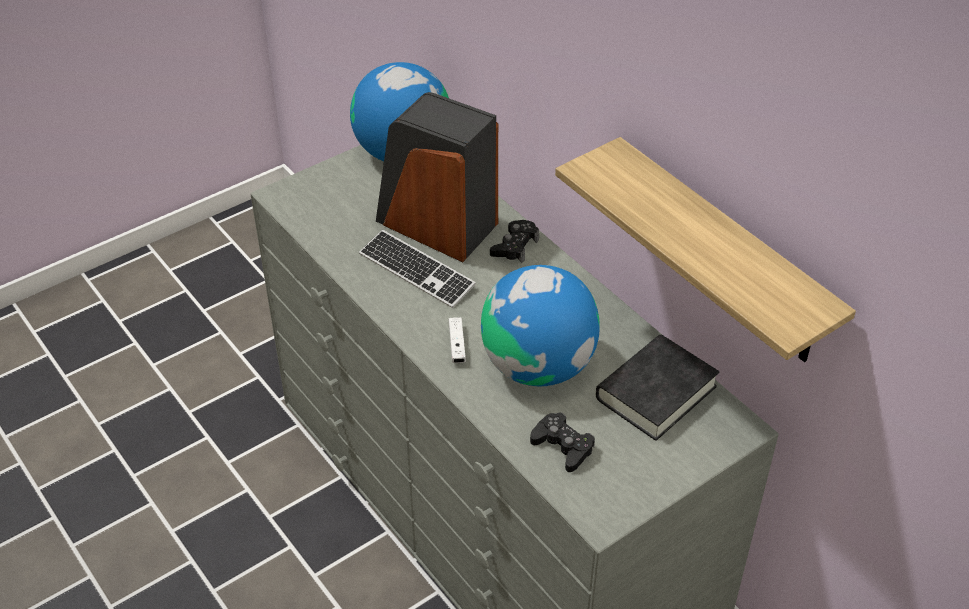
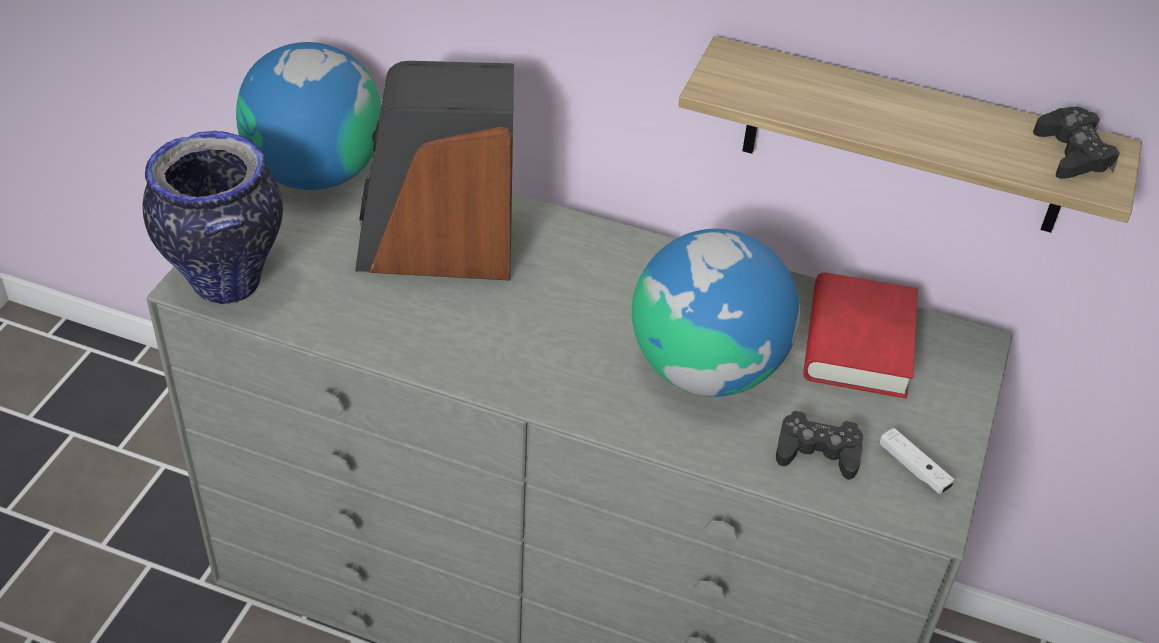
camera: 35 degrees left, 0 degrees up
(298, 200) = (225, 281): none -> vase
(416, 271) = (462, 313): keyboard -> none
(457, 345) = (592, 385): white game controller -> white game controller (913, 468)
(515, 246) = (555, 237): black game controller -> black game controller (1072, 153)
(656, 393) = (858, 344): black book -> red book

